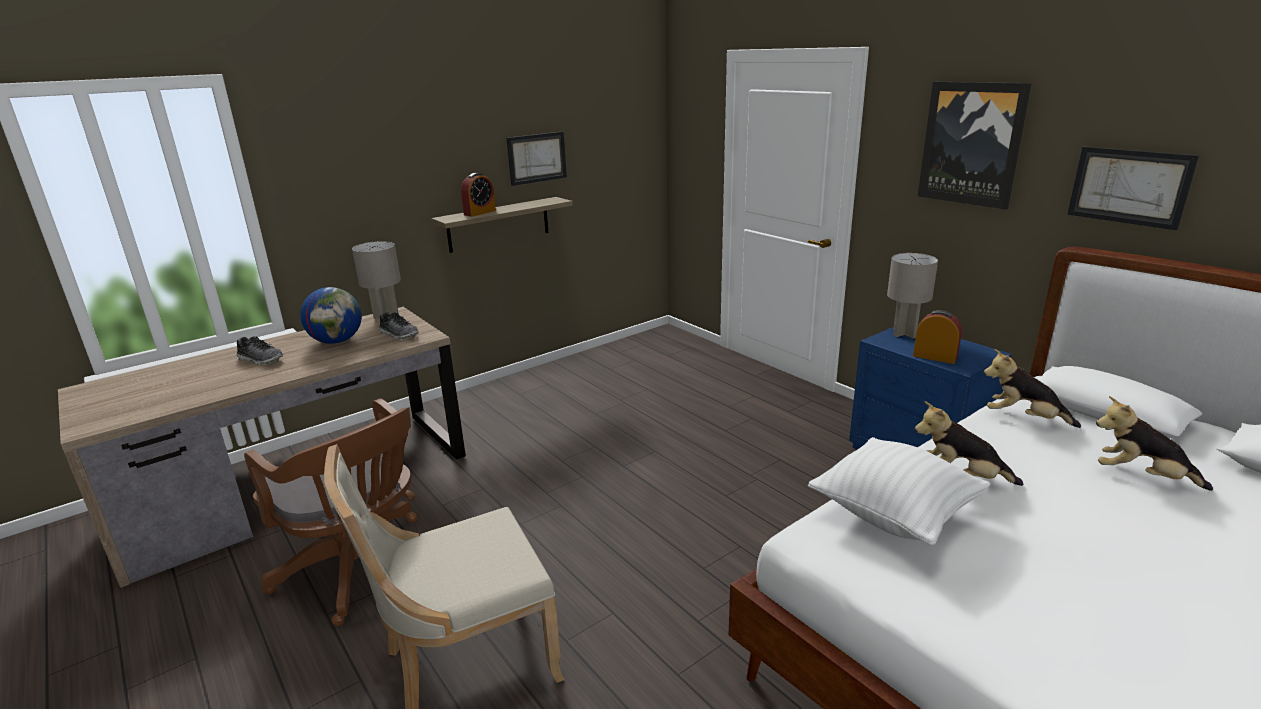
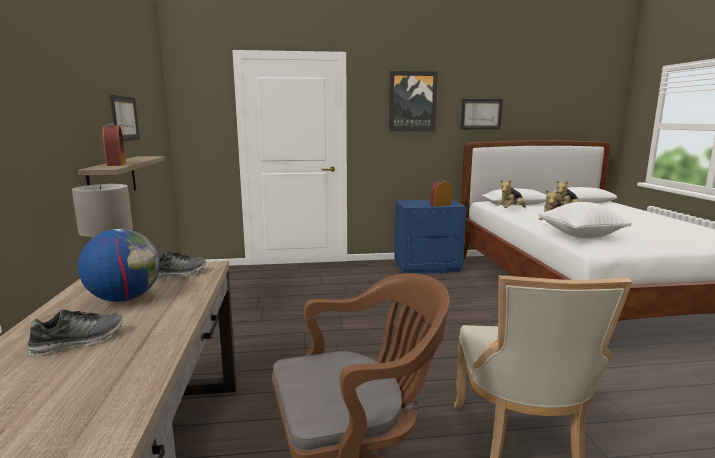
camera: 60 degrees left, 10 degrees down
(903, 333) = (408, 202): grey table lamp -> none

